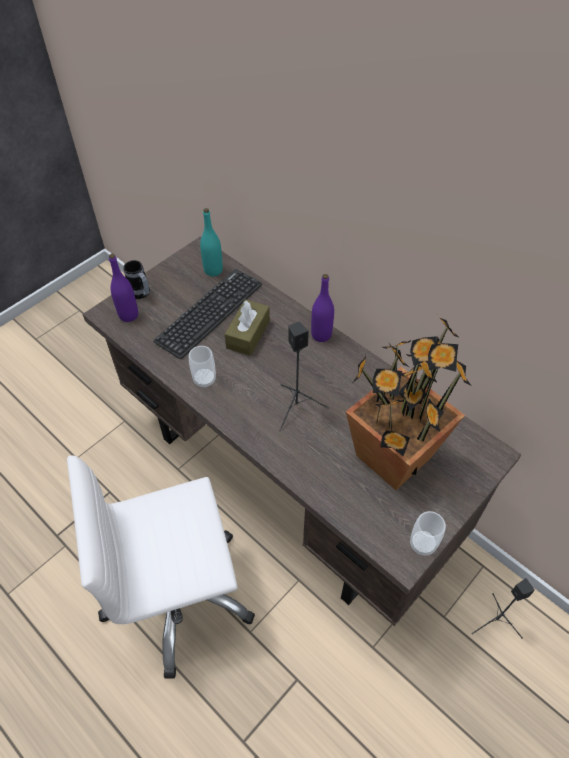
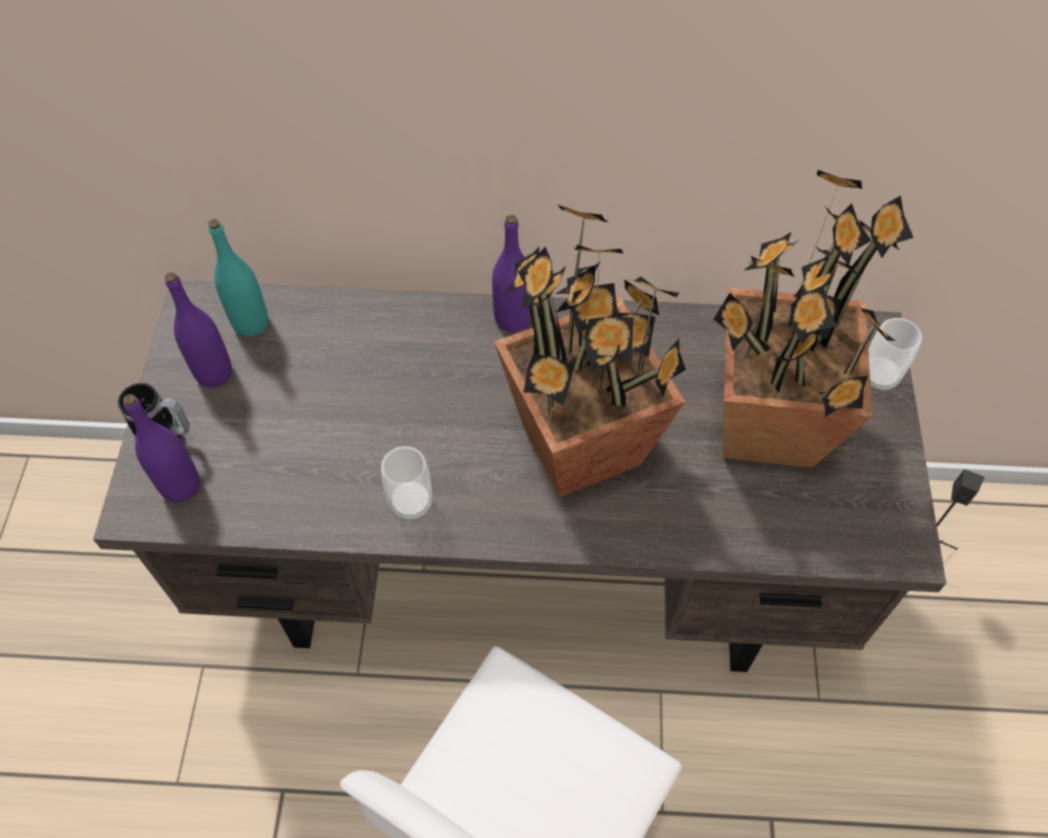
camera: 40 degrees left, 5 degrees up
(181, 281) = (214, 373): none -> purple bottle
(209, 313) = (313, 394): keyboard -> none
(248, 334) = (406, 388): brown tissue box -> none
(297, 407) = (582, 447): black speaker -> potted plant
(422, 544) = (906, 512): cup -> cup (879, 376)

